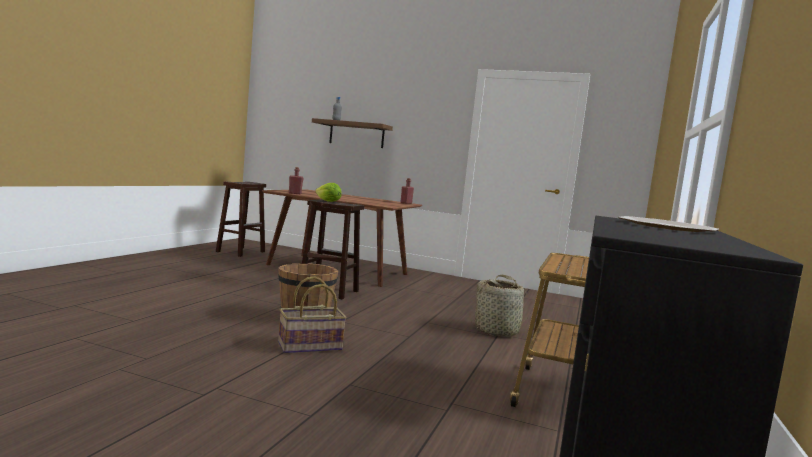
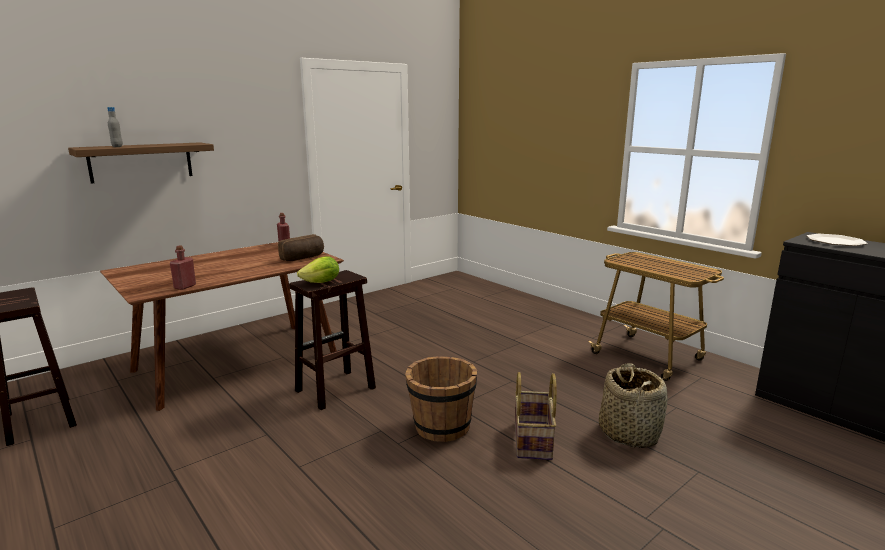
camera: 60 degrees left, 10 degrees up
(381, 204) = (303, 258): none -> bread
(497, 331) = (505, 338): basket -> basket (629, 433)

